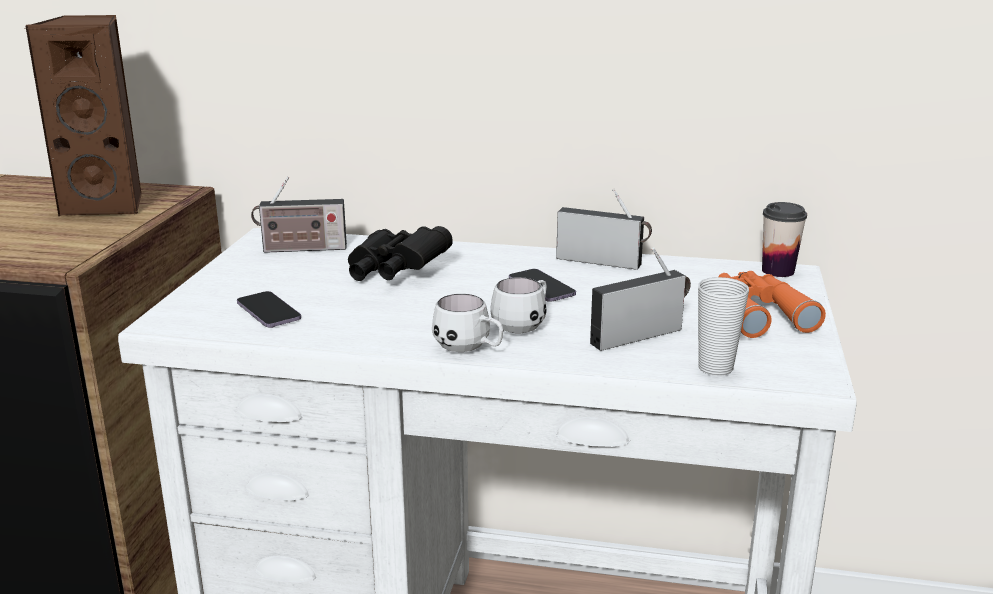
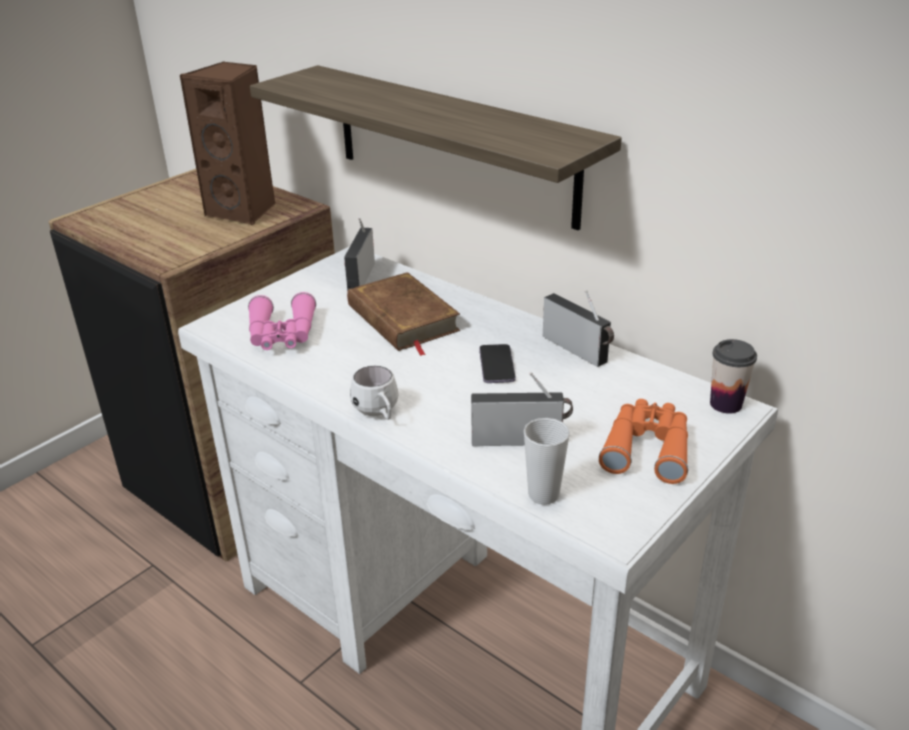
camera: 30 degrees right, 10 degrees up
(268, 312) = (282, 335): phone -> pink binoculars
(300, 249) = (361, 276): radio -> radio turned 75 degrees clockwise
(394, 273) = (402, 319): black binoculars -> brown book
(399, 74) = (452, 144): none -> shelf
(524, 325) = (442, 401): white mug -> none

